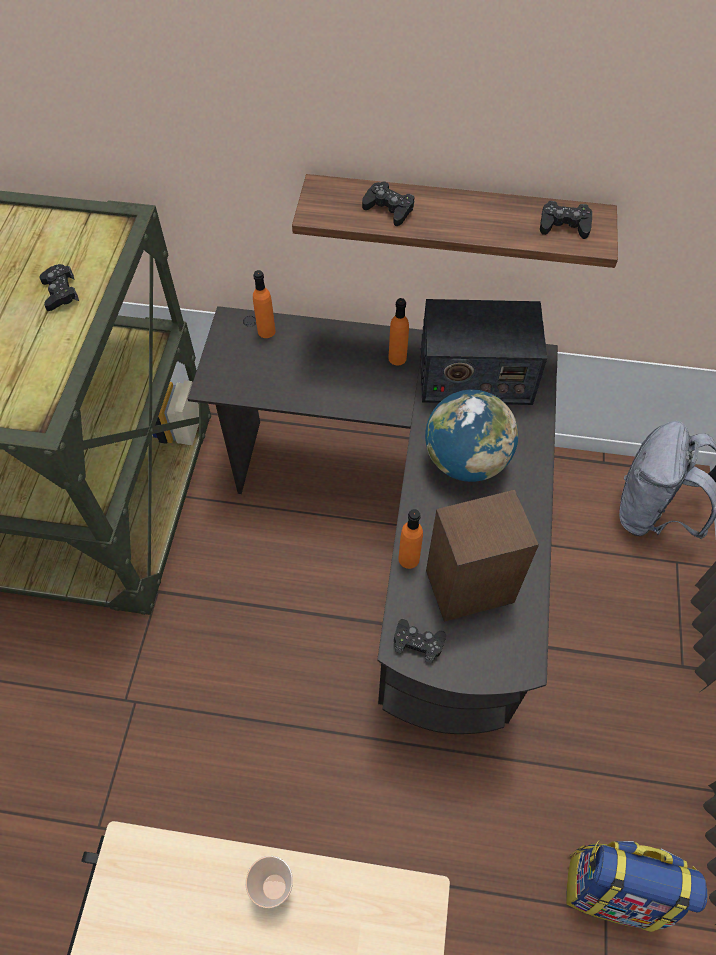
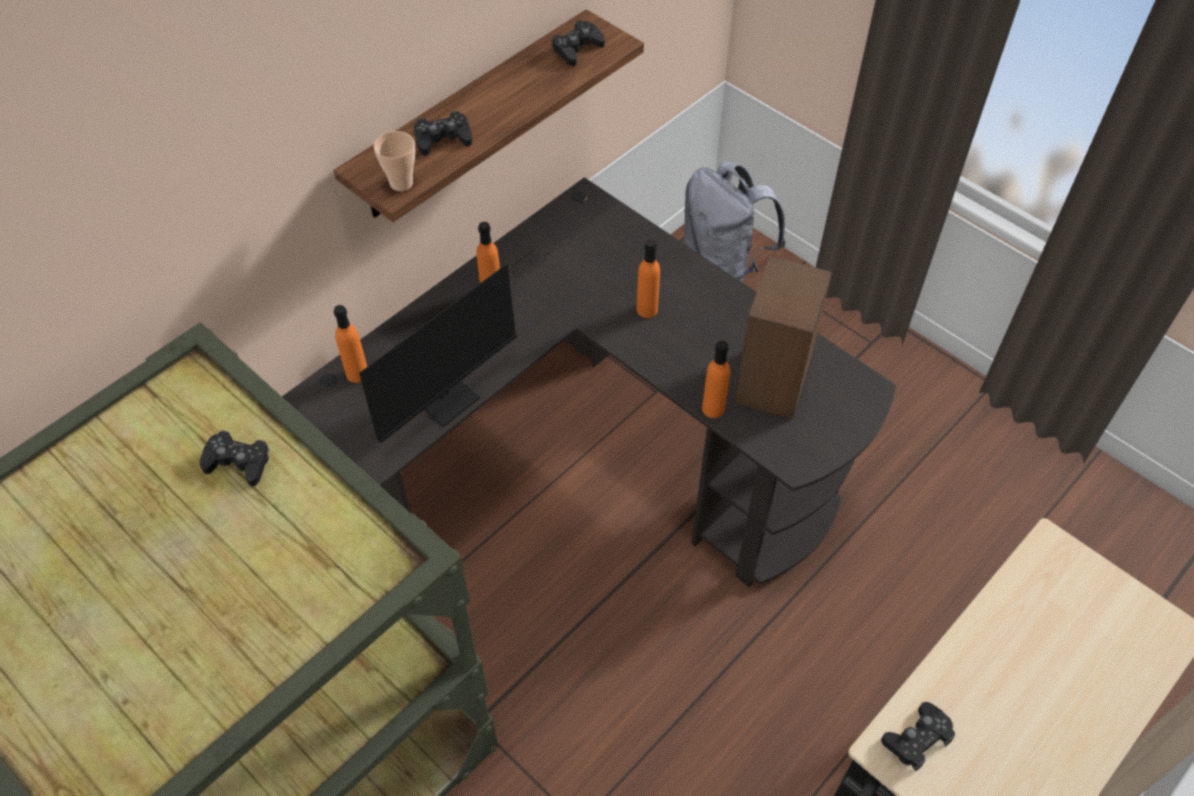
camera: 55 degrees left, 5 degrees down
(274, 887) = (984, 644): cup -> cup (401, 183)
(292, 393) = (454, 394): none -> monitor
(418, 642) = (799, 449): black game controller -> black game controller (917, 739)
(466, 460) = (647, 309): globe -> orange bottle
(474, 375) = (564, 250): radio -> none
(613, 887) = (1017, 512): backpack -> none

